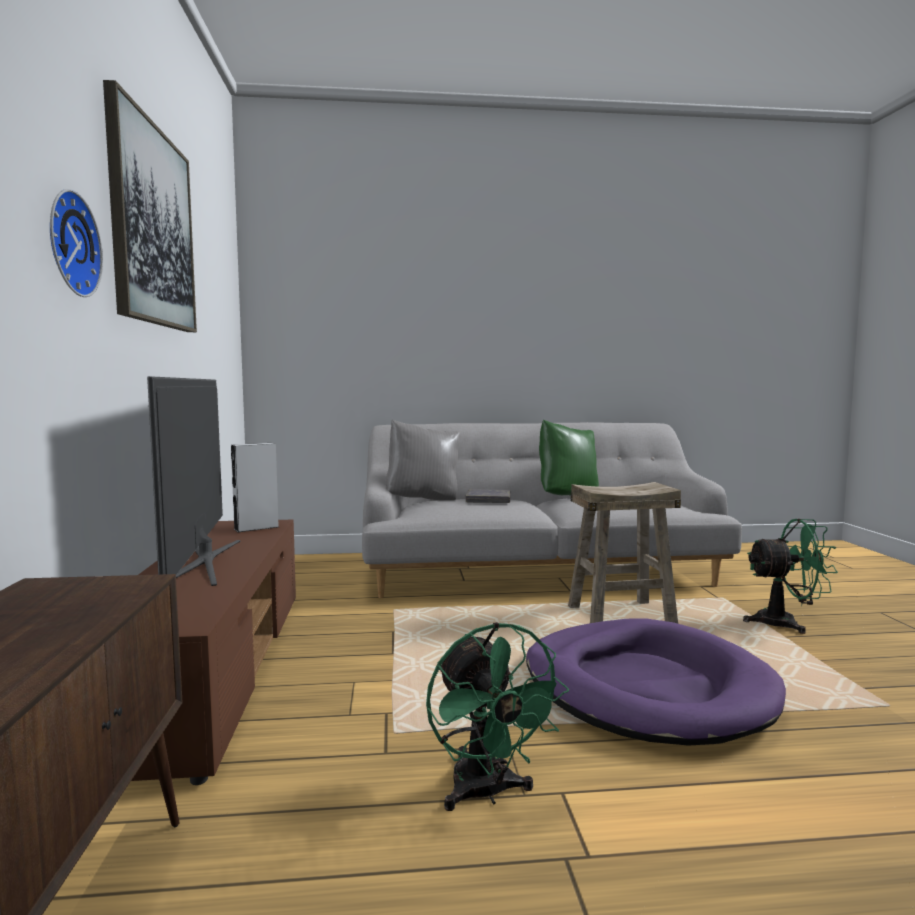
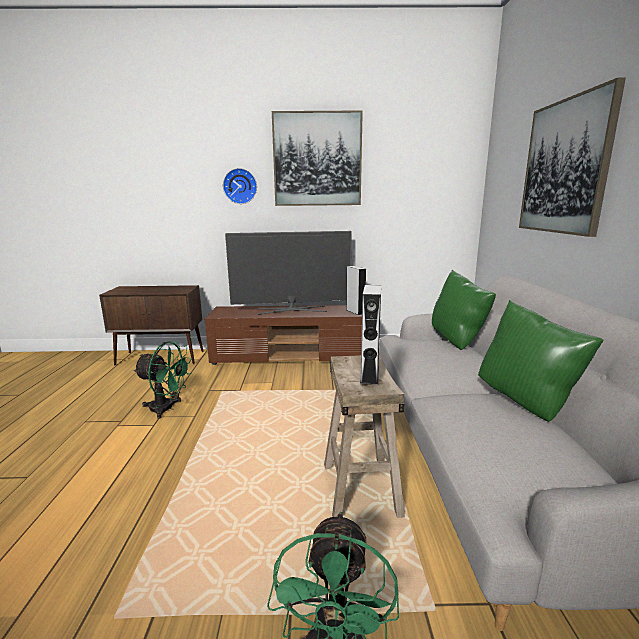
camera: 95 degrees right, 10 degrees up
(424, 499) = (457, 341): grey pillow -> green pillow
(428, 313) = (565, 167): none -> picture
(487, 793) = (167, 409): green fan -> green fan turned 150 degrees counterclockwise
(488, 500) = (461, 360): grey book -> none
(624, 487) = (369, 375): none -> grey speaker
(646, 687) = (224, 470): purple dog bed -> none

